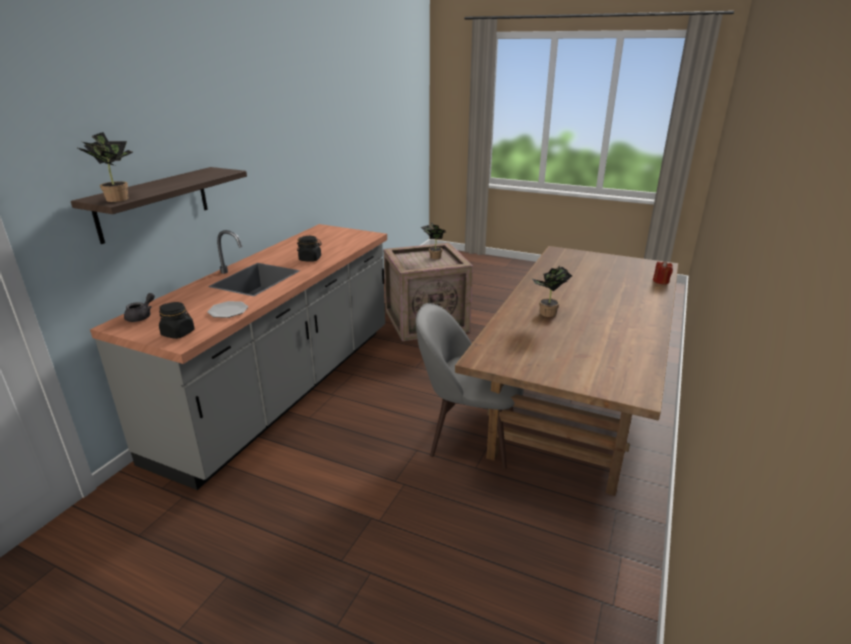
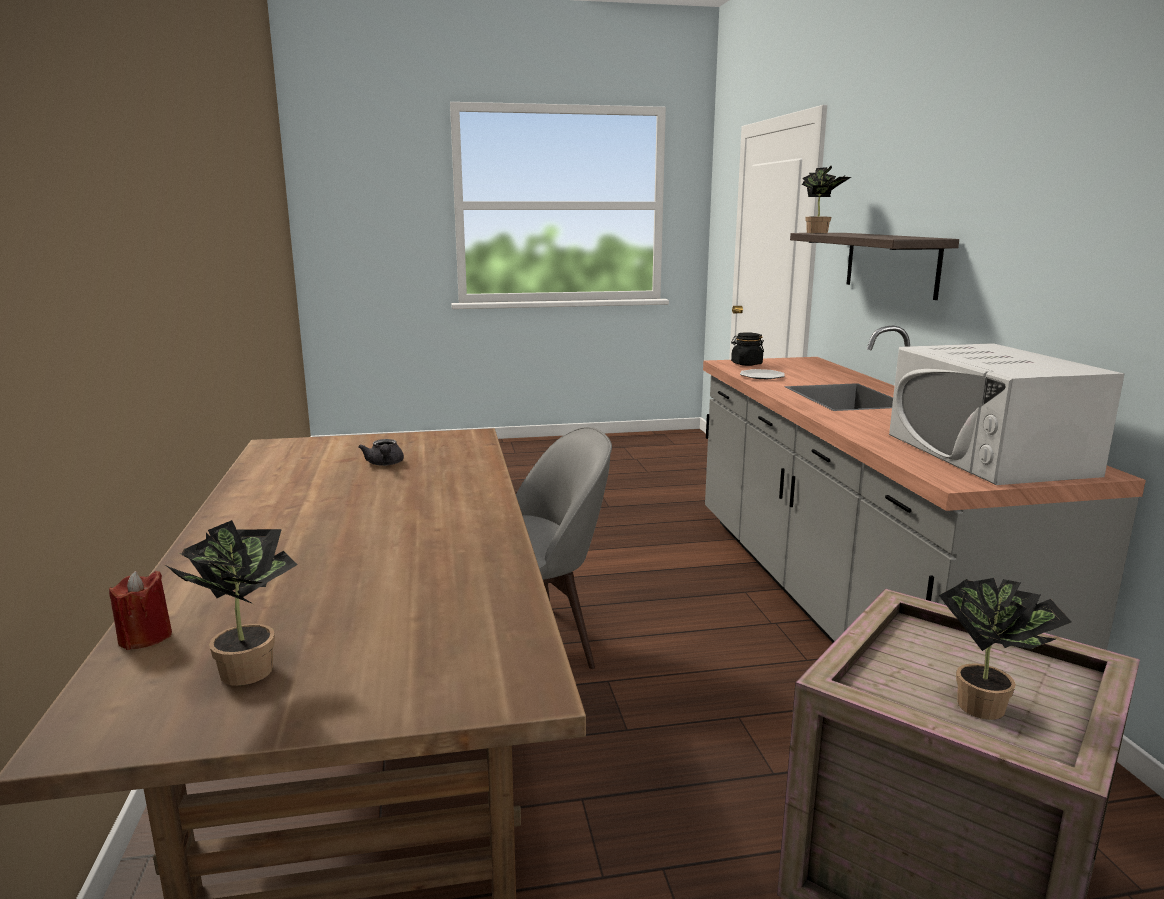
camera: 145 degrees right, 10 degrees down
(142, 316) = (813, 364): grey teapot -> grey teapot (385, 464)
(310, 259) = (875, 422): black jar -> none
(328, 238) = (987, 454): none -> white microwave
(547, 314) = (423, 492): potted plant -> potted plant (246, 667)

